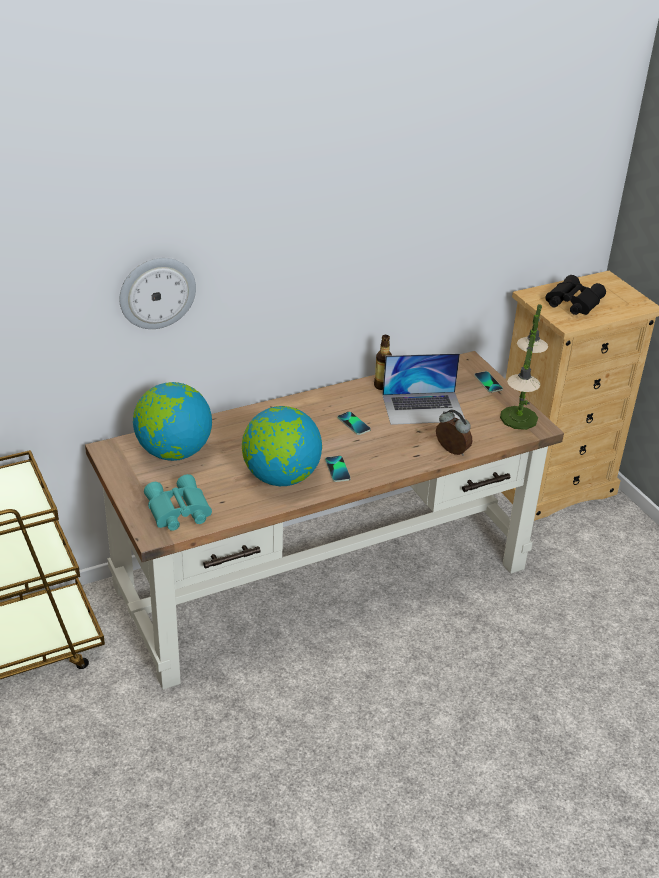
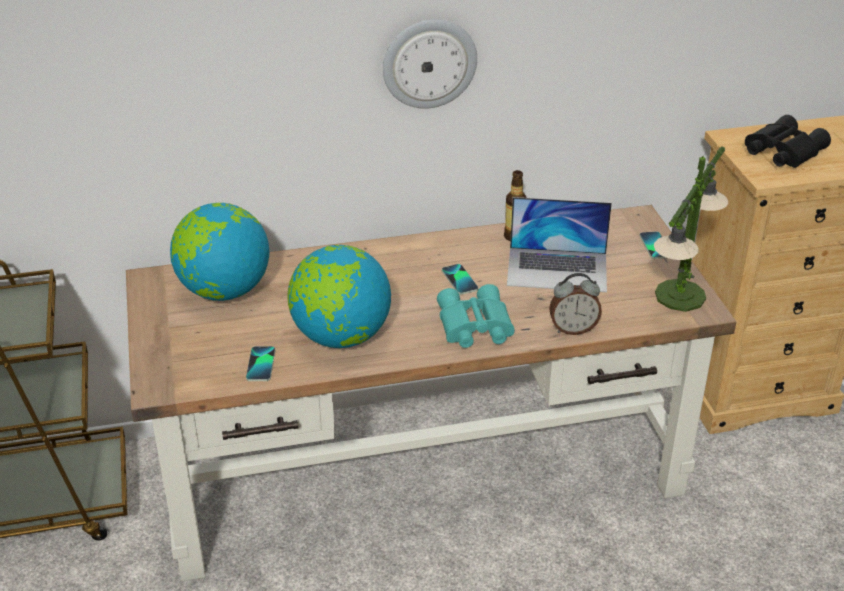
camera: 15 degrees right, 0 degrees up
(157, 292) = (212, 89): wall clock -> wall clock (429, 63)
(177, 511) = (196, 363): turquoise binoculars -> turquoise binoculars (473, 326)
(337, 469) = (416, 335): phone -> phone (261, 365)
(451, 451) = (573, 329): alarm clock -> alarm clock turned 120 degrees clockwise

